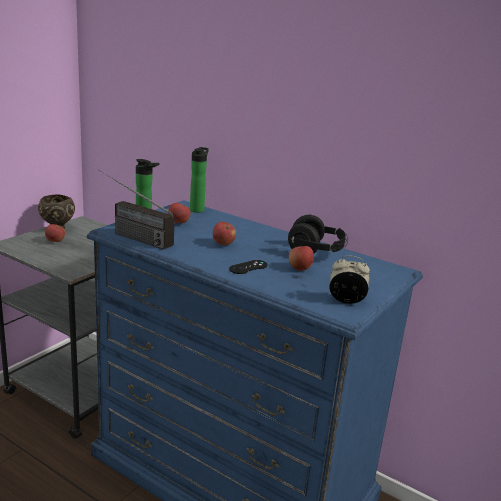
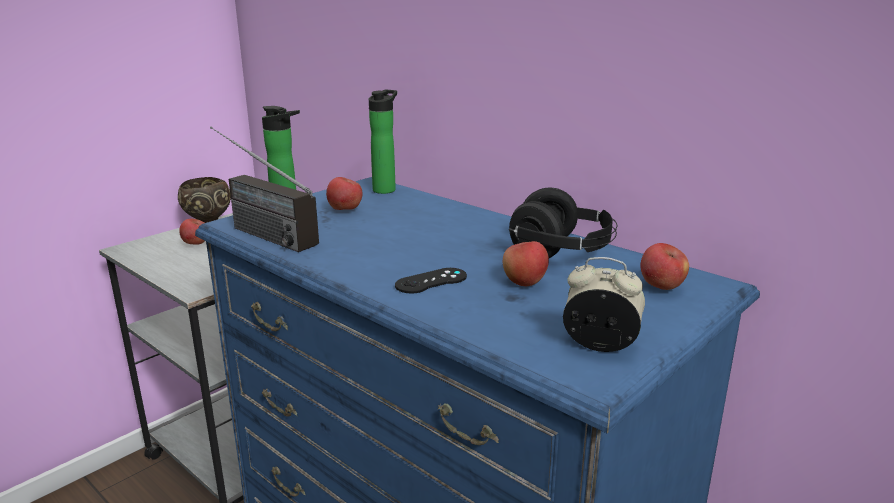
camera: 10 degrees right, 0 degrees up
(223, 244) = (403, 242): apple -> apple (661, 287)

